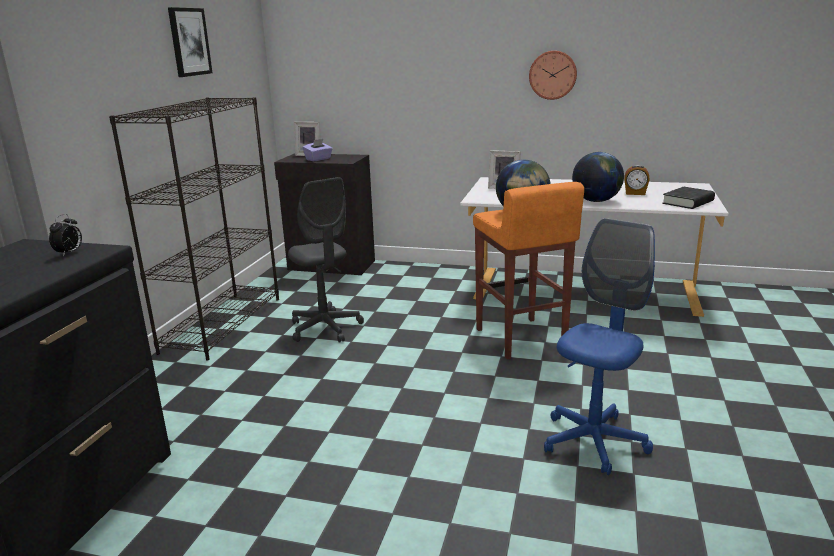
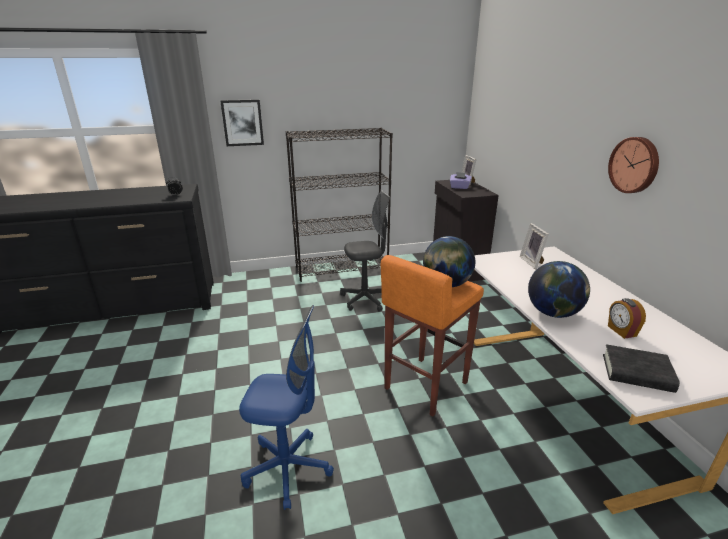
camera: 60 degrees right, 5 degrees up
(189, 42) = (373, 89): picture -> picture (242, 122)
(325, 328) = (365, 299): grey office chair -> grey office chair turned 135 degrees counterclockwise

